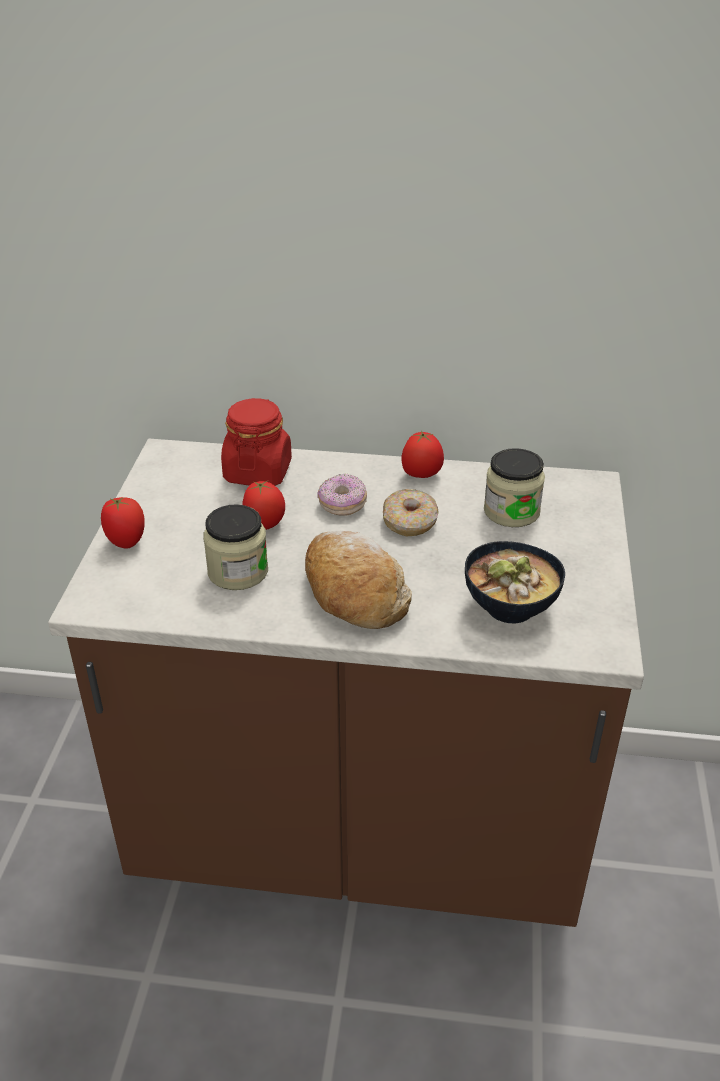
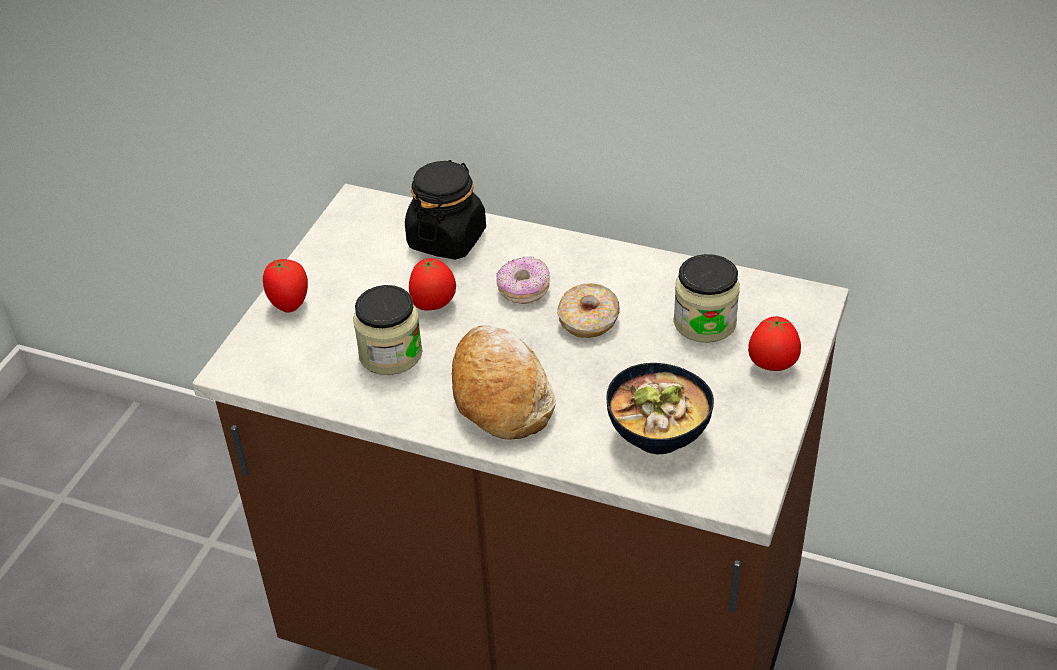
camera: 15 degrees right, 5 degrees up
(258, 472) = (447, 239): red jar -> black jar
(421, 475) = (622, 265): tomato -> tomato (772, 365)

